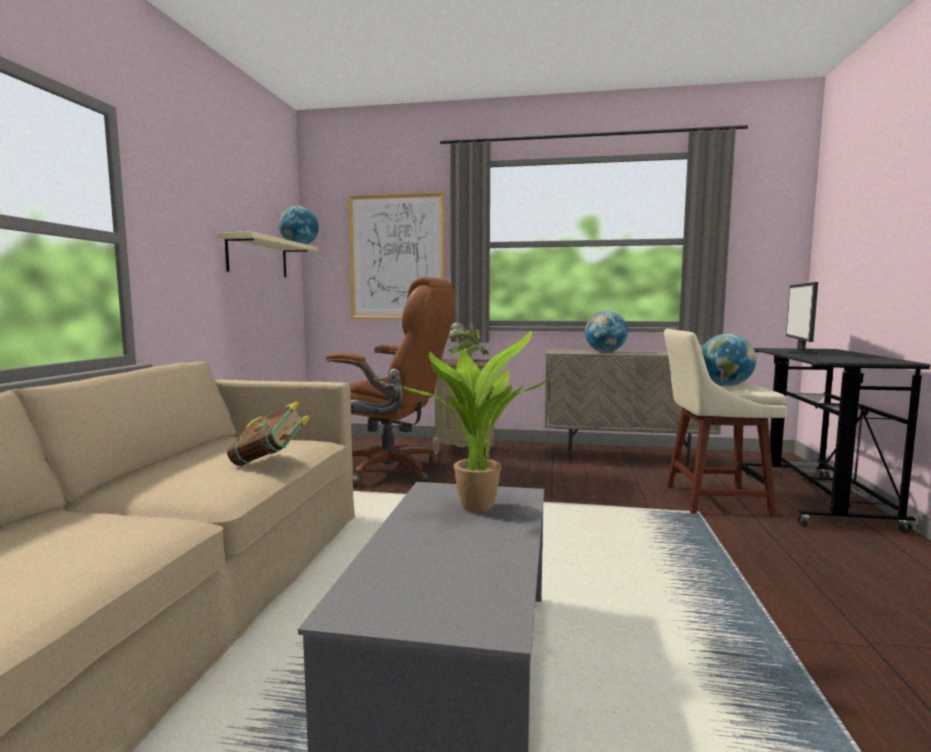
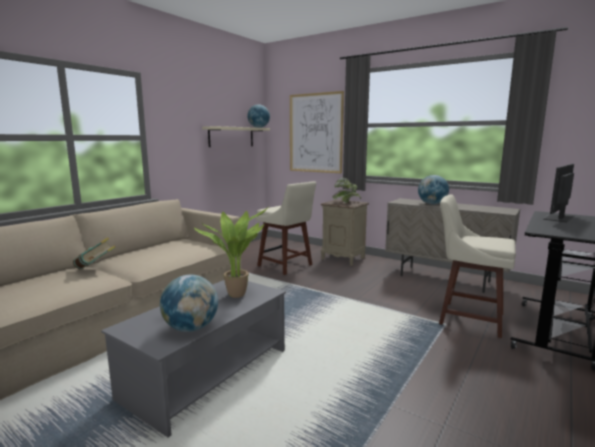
camera: 25 degrees right, 5 degrees up
(270, 462) = (179, 256): book -> book (96, 269)
(390, 471) = (286, 266): brown office chair -> beige stool
(725, 386) = (483, 239): globe -> globe (191, 328)

